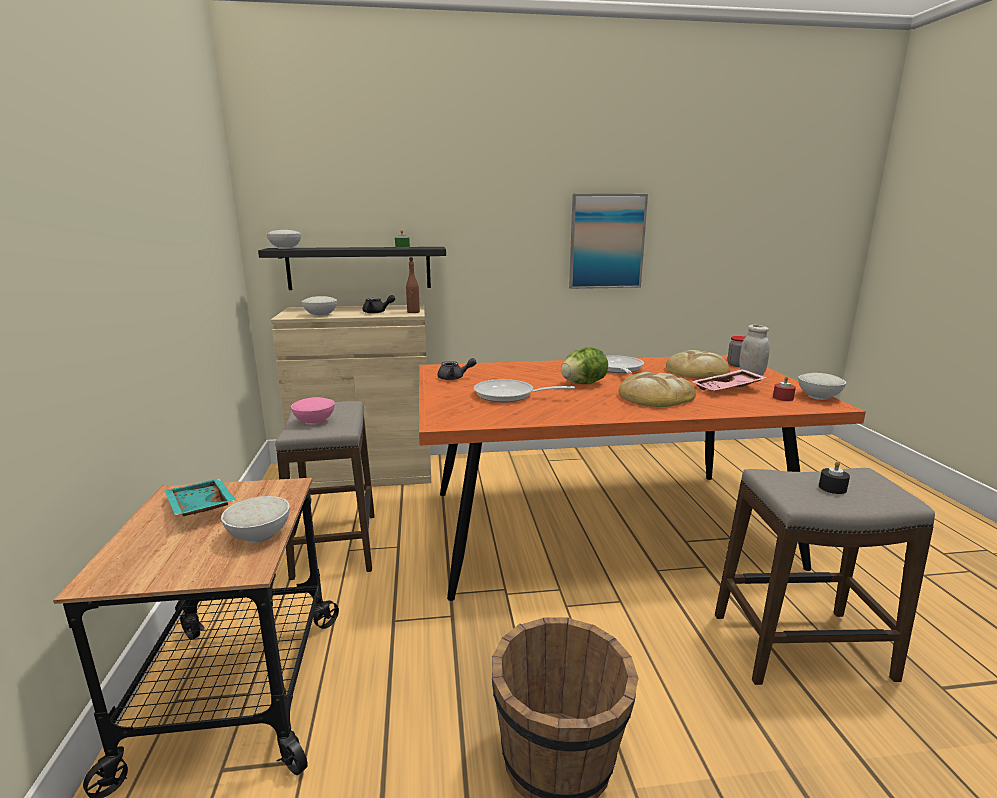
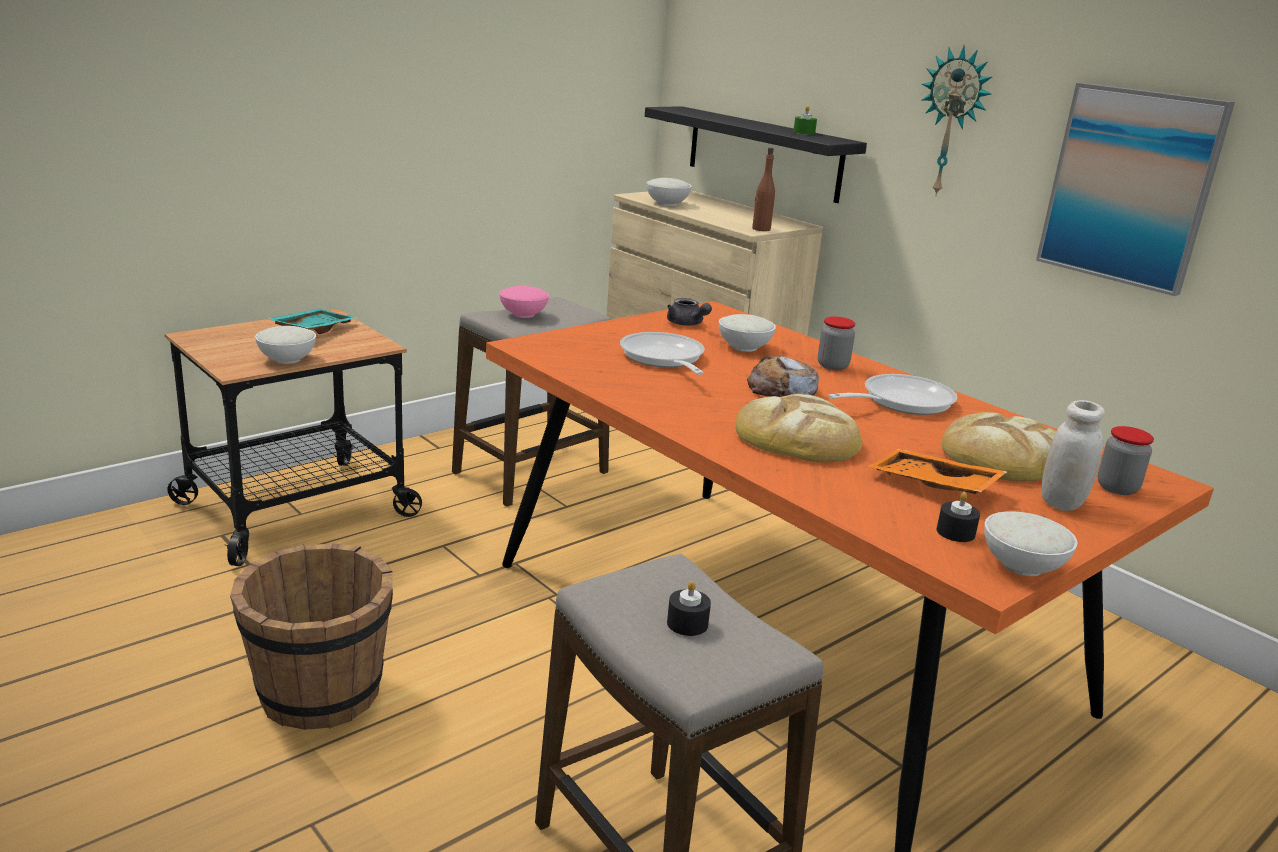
camera: 55 degrees right, 5 degrees up
(285, 248) = (684, 109): white bowl -> white bowl (743, 347)
(377, 312) = (726, 218): black teapot -> none
(501, 225) = (953, 122): none -> wall clock
(557, 368) = (832, 366): none -> jar
(583, 384) = (782, 389): lettuce -> bread
(728, 389) = (932, 486): pink tray -> orange tray
(783, 398) = (955, 532): red candle -> black candle

